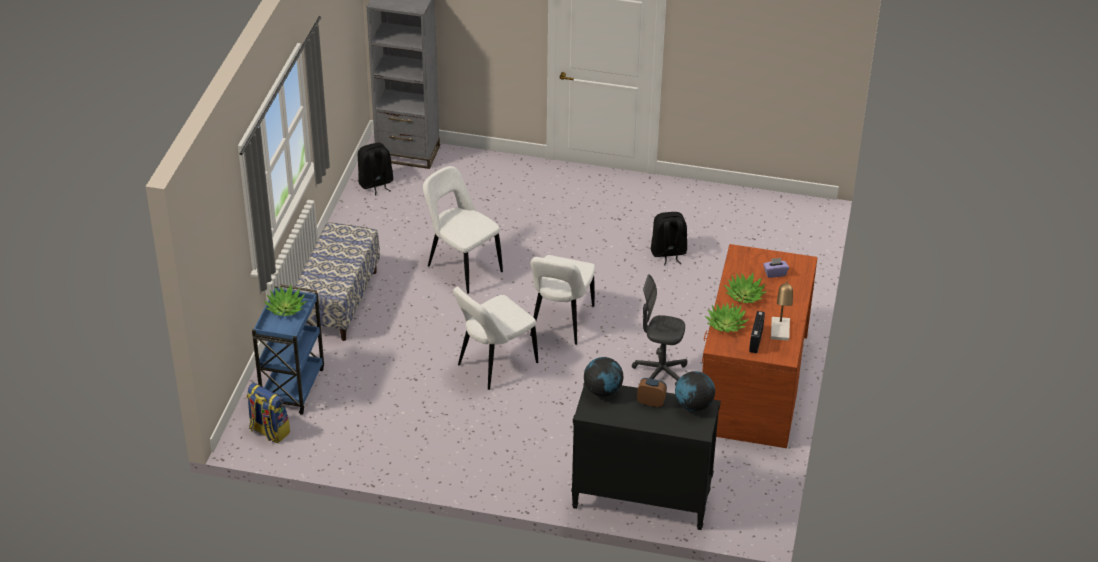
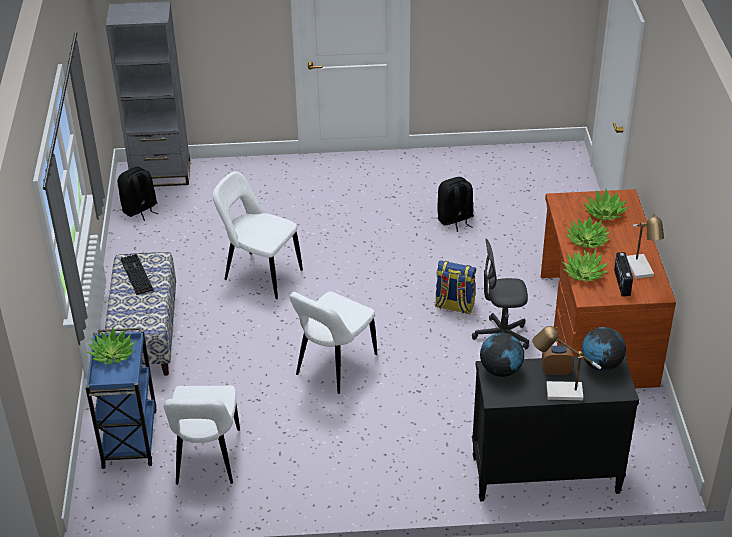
camera: 15 degrees left, 0 degrees up
(269, 431) = (121, 493): backpack -> backpack (454, 306)
(338, 244) = (135, 275): none -> keyboard
(560, 323) = (382, 309): white chair -> white chair (207, 460)
(644, 420) = (559, 392): none -> table lamp
(775, 273) = (604, 213): purple tissue box -> potted plant

